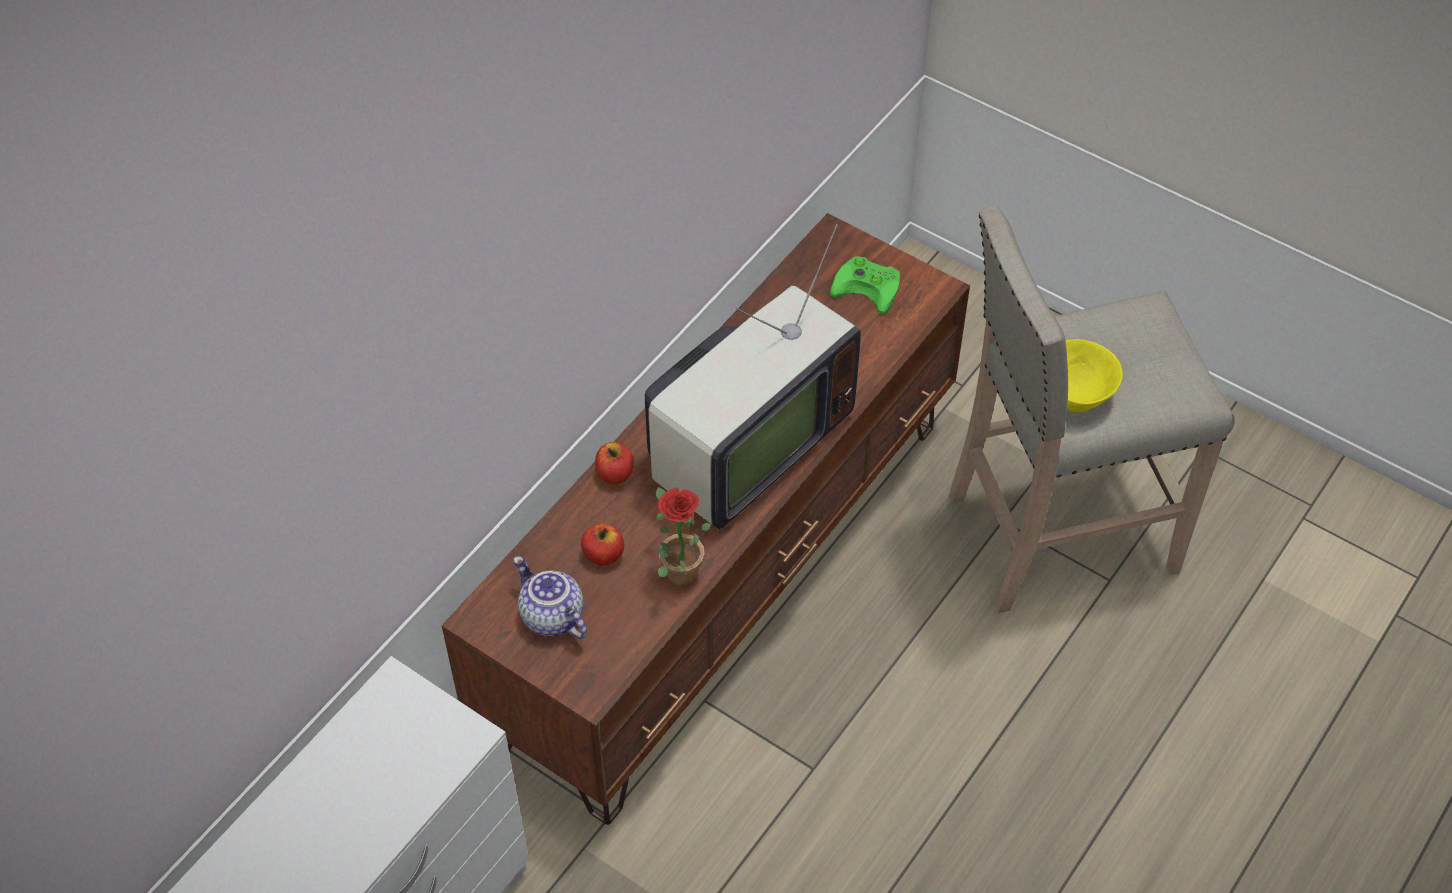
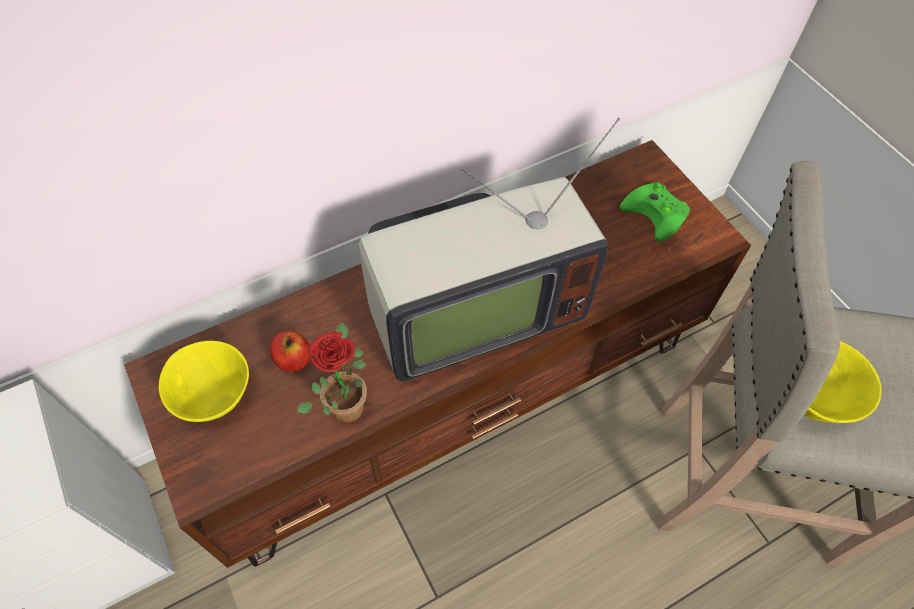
camera: 25 degrees right, 5 degrees up
(550, 617) = (213, 398): teapot -> yellow bowl
(615, 474) = (349, 290): apple -> none

